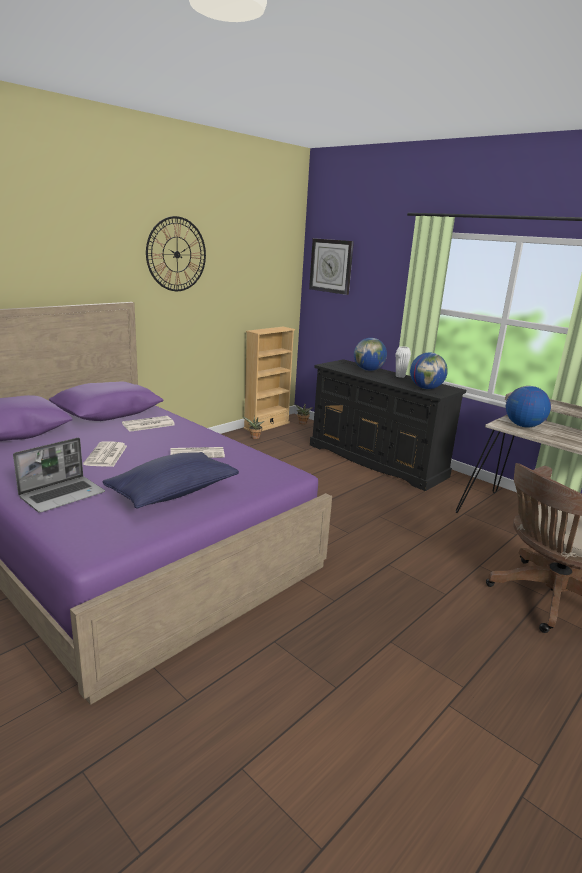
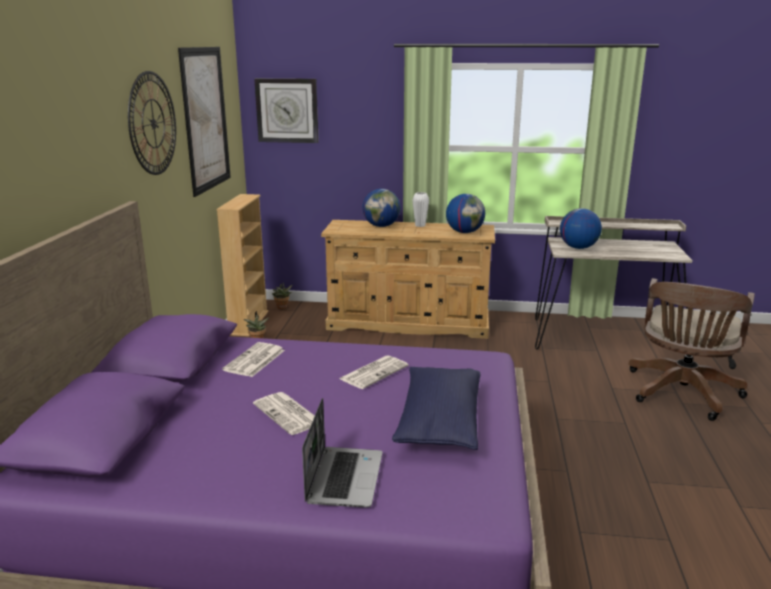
camera: 35 degrees left, 0 degrees up
(248, 262) = (206, 119): none -> picture
(377, 460) = (409, 323): black dresser -> beige dresser

